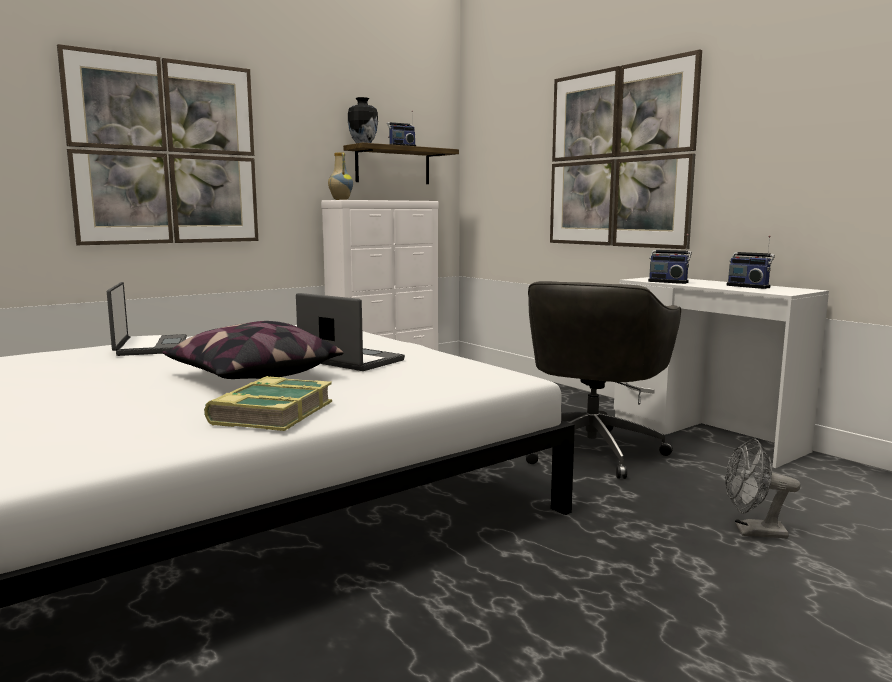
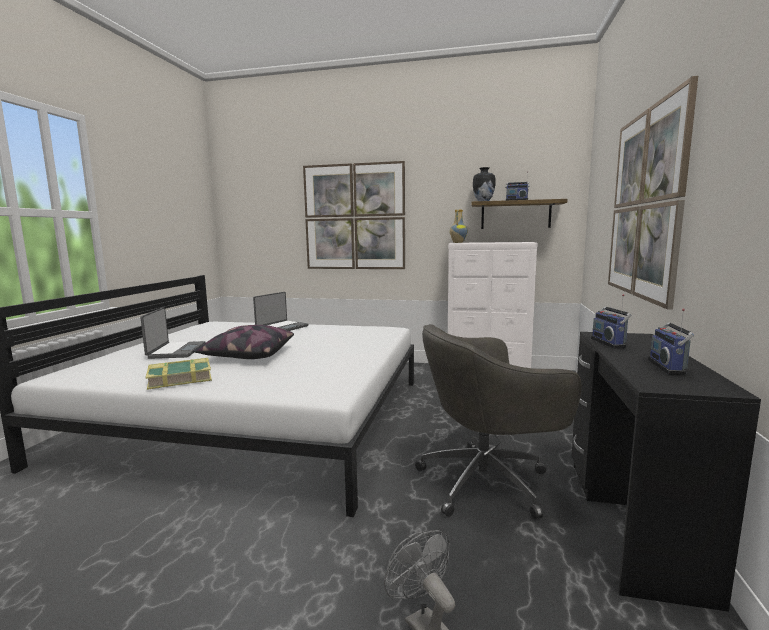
camera: 50 degrees right, 0 degrees up
(350, 361) = (311, 357): laptop -> laptop (176, 351)
(706, 435) = (632, 521): white desk -> black desk

